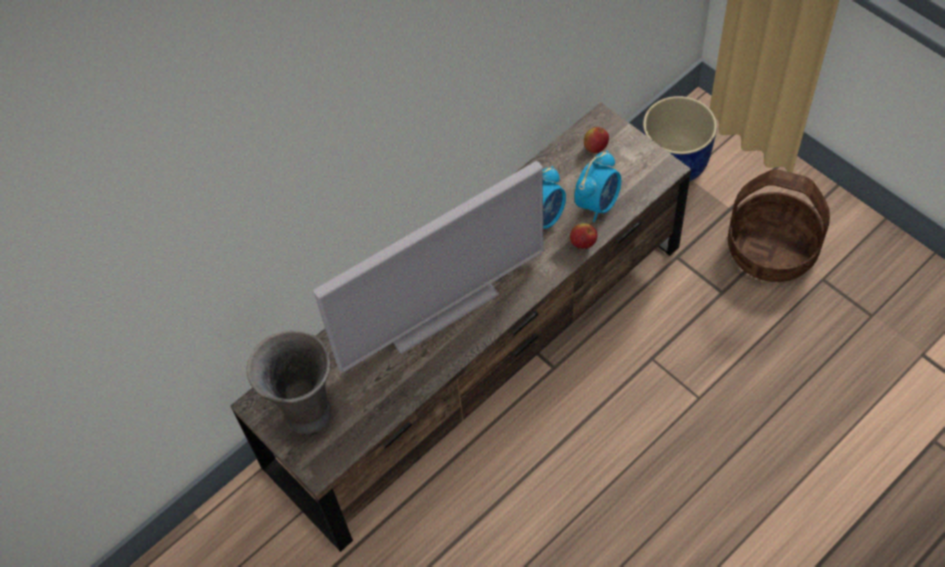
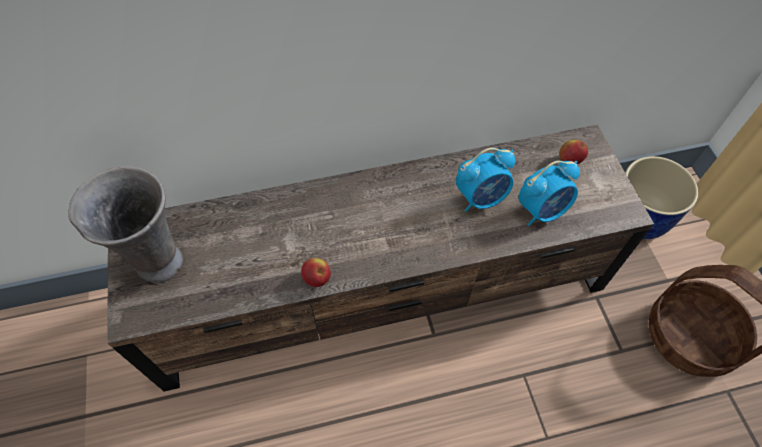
camera: 25 degrees right, 0 degrees up
(439, 309) = (336, 230): television -> none
(583, 243) = (506, 240): apple -> apple (317, 279)

